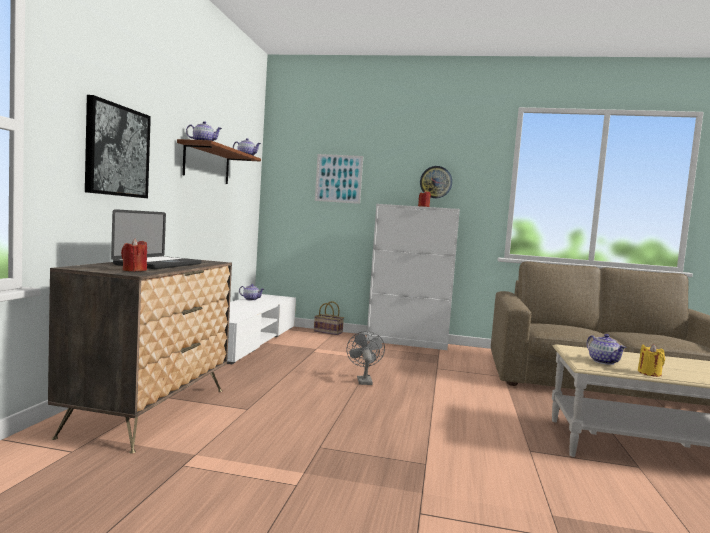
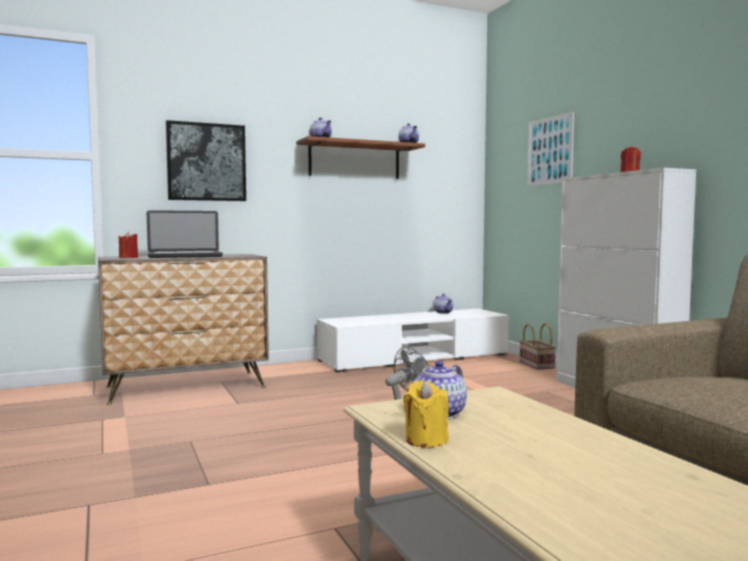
camera: 55 degrees right, 0 degrees up
(436, 182) = (663, 128): wall clock -> none

